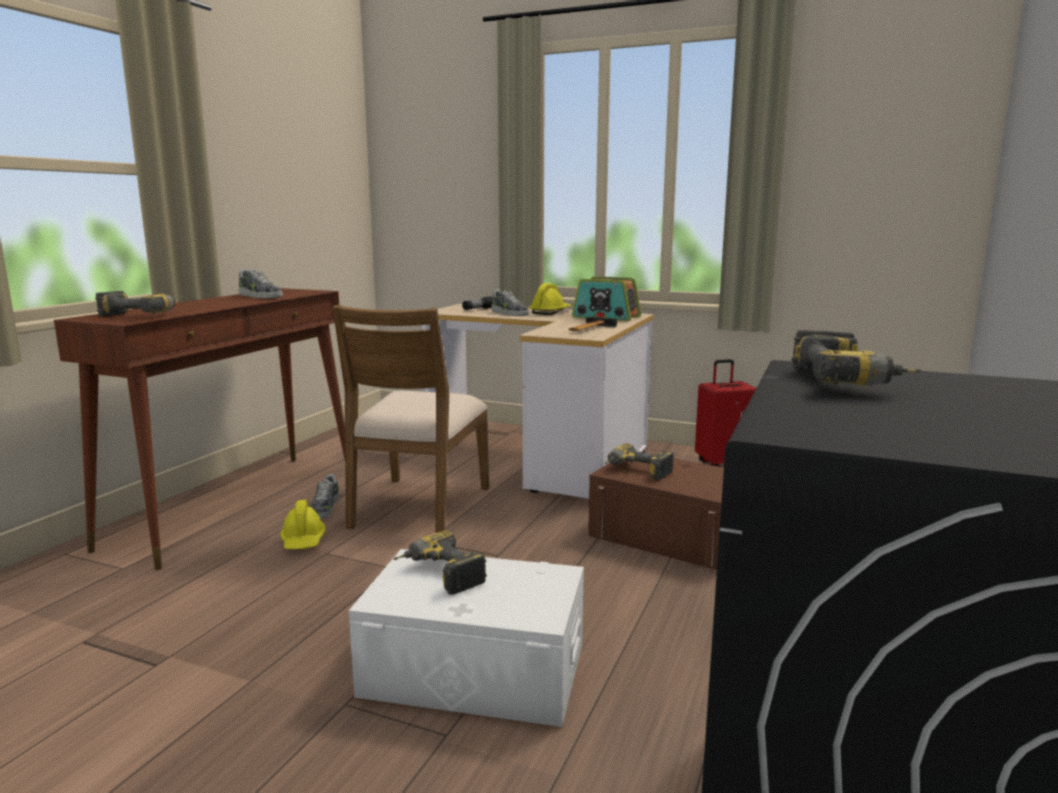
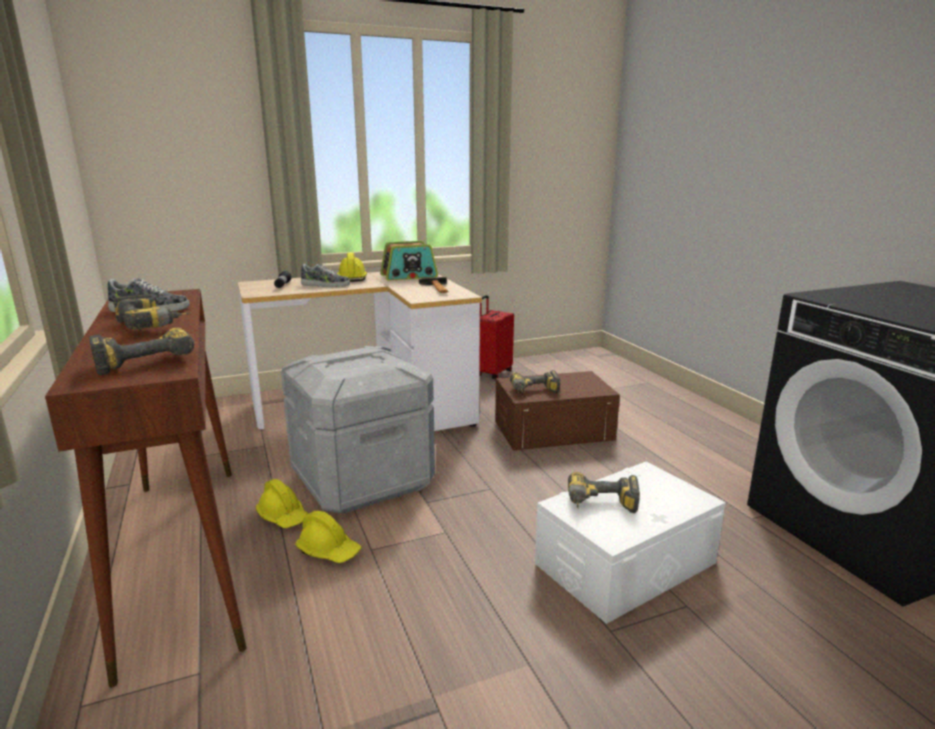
camera: 45 degrees left, 5 degrees up
(324, 508) = (283, 516): shoe -> yellow hard hat
(418, 507) = (362, 480): brown chair -> grey storage box
(850, 382) = (863, 300): power drill -> power drill (154, 325)

